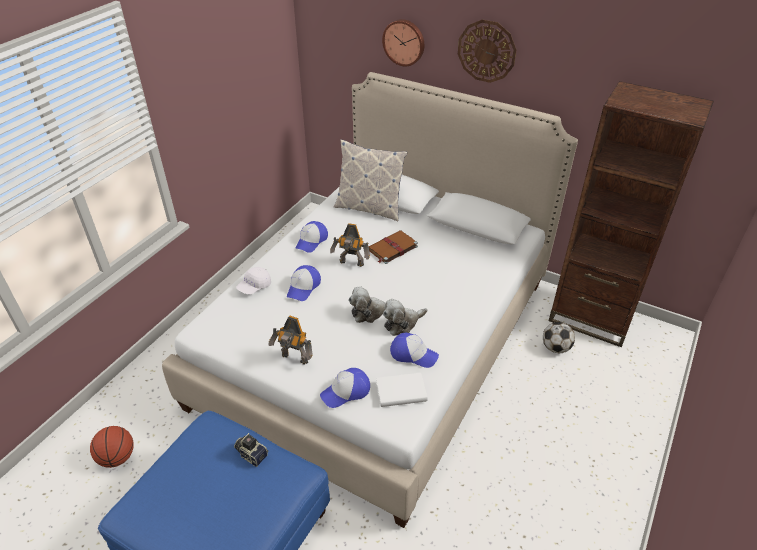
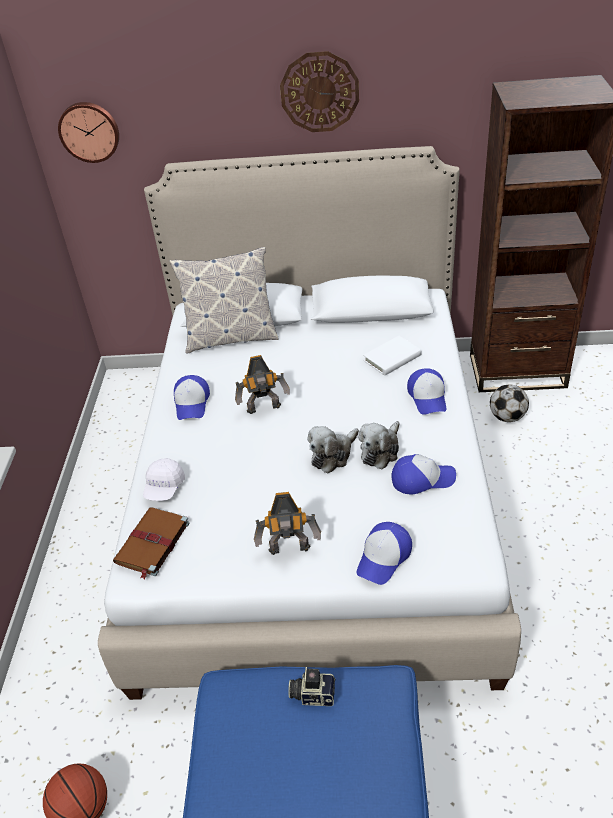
camera: 25 degrees left, 0 degrees up
(303, 287) = (230, 461): cap -> cap (428, 397)
(392, 248) = (297, 372): brown book -> brown book (152, 544)
(401, 392) = (445, 527): white book -> white book (392, 358)
(404, 42) = (203, 111): wall clock -> wall clock (89, 131)

